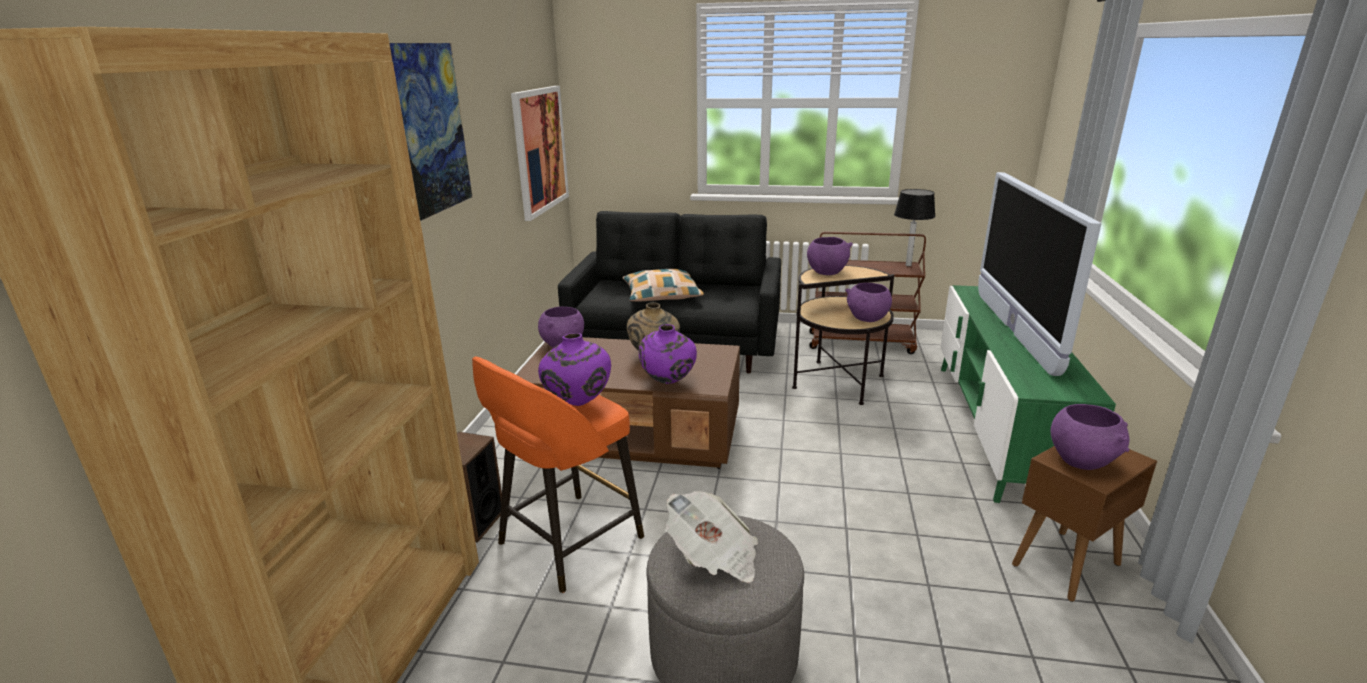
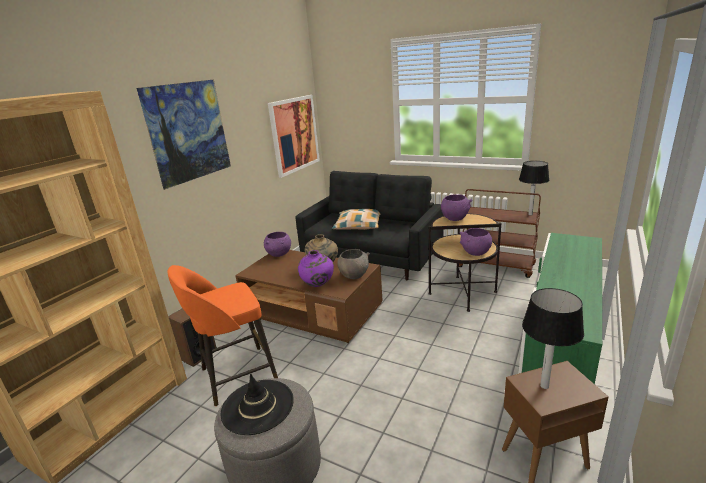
camera: 20 degrees right, 0 degrees up
(578, 404) = (232, 297): purple vase -> none
(713, 363) = (354, 275): none -> grey bowl
(714, 556) = (258, 406): newspaper -> black hat
(1013, 331) = (568, 273): television -> none
(1082, 460) = (544, 385): purple bowl -> table lamp

